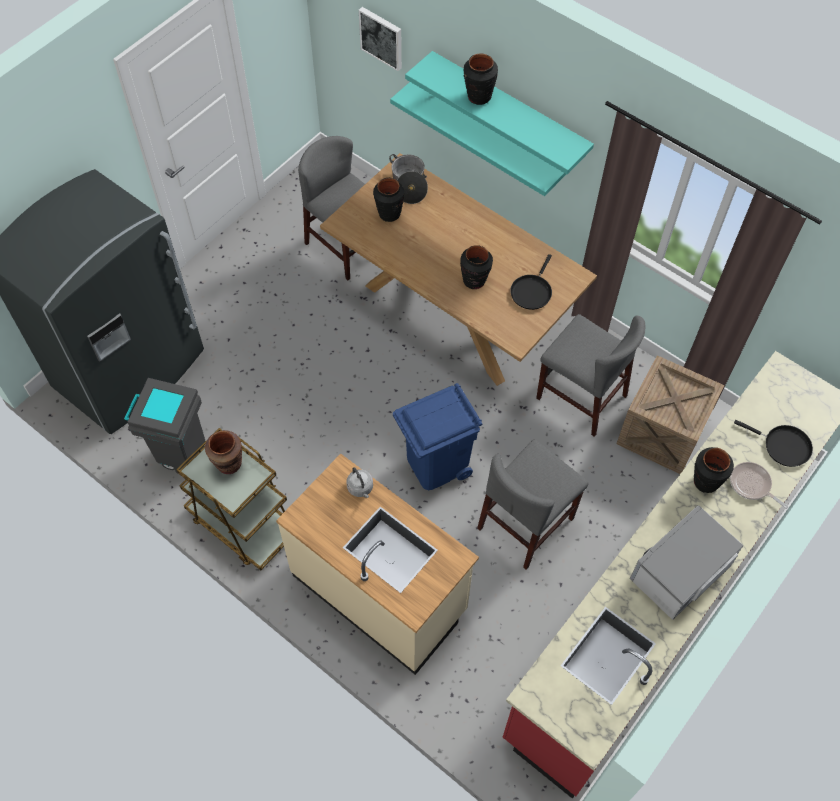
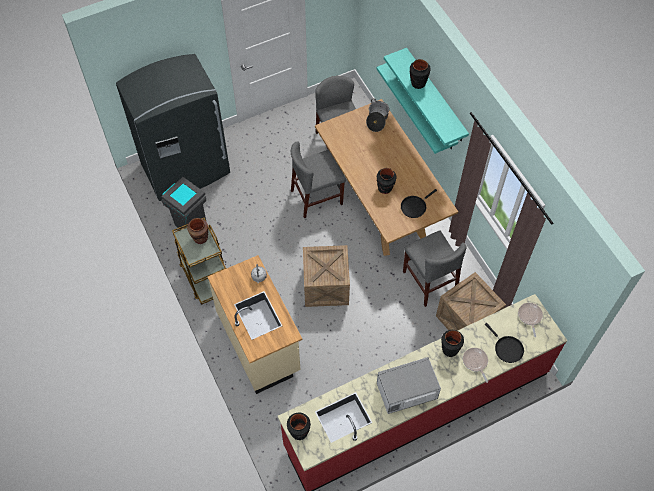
camera: 25 degrees right, 0 degrees up
(382, 37) = (386, 29): picture -> none
(389, 214) = (357, 132): black vase -> black vase (299, 432)
(436, 464) = (326, 286): blue trash can -> crate
(526, 523) = (359, 339): grey chair -> grey chair (316, 197)
(787, 386) = (529, 316): none -> frying pan

